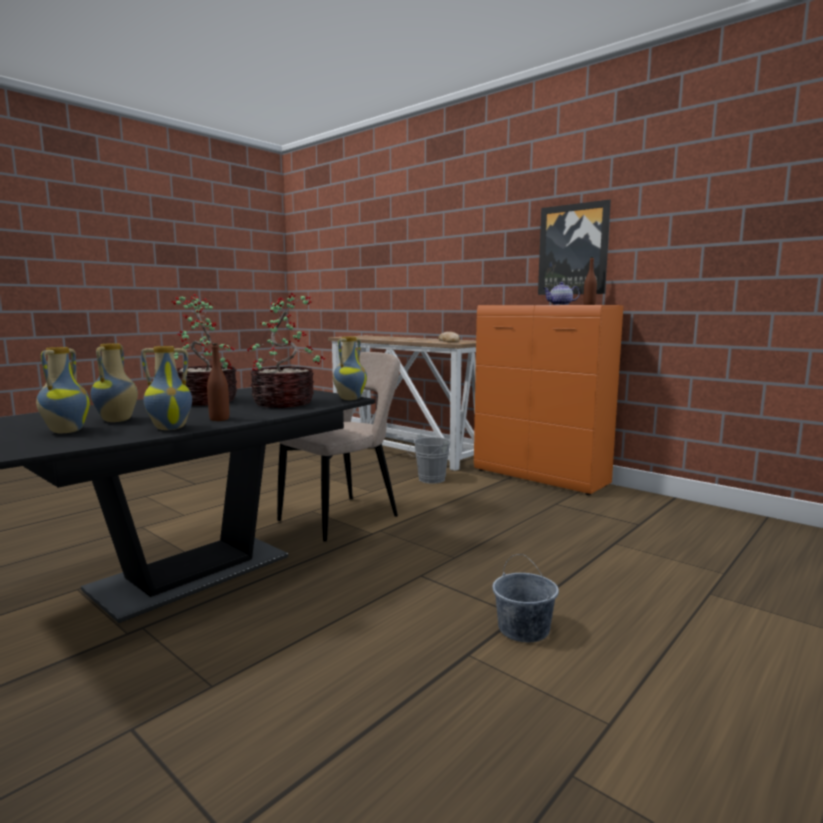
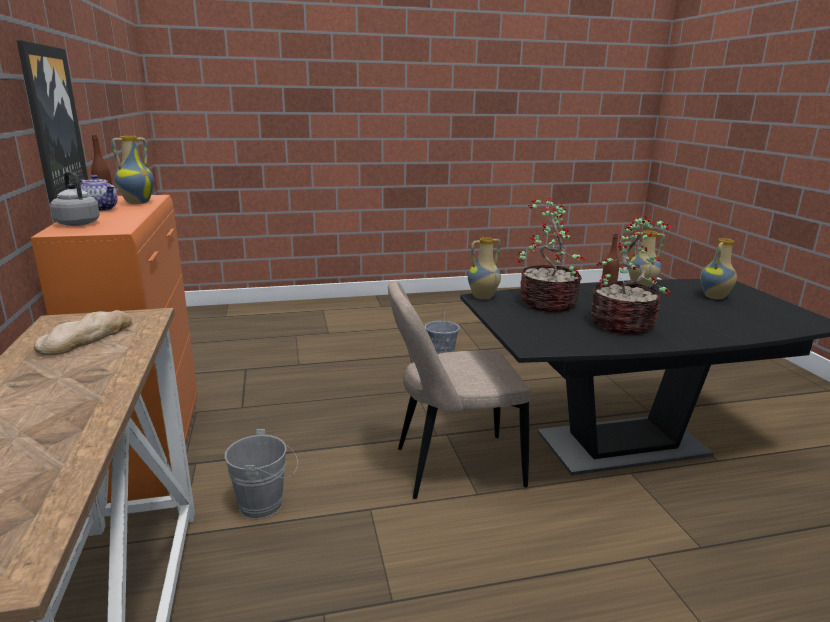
camera: 145 degrees left, 10 degrees up
(118, 420) = (688, 304): vase -> vase (137, 203)
(522, 304) = (77, 223): none -> grey kettle

